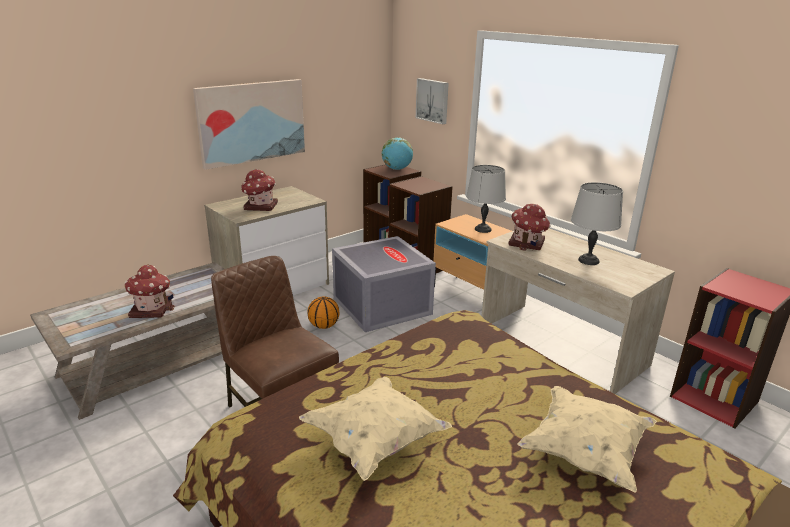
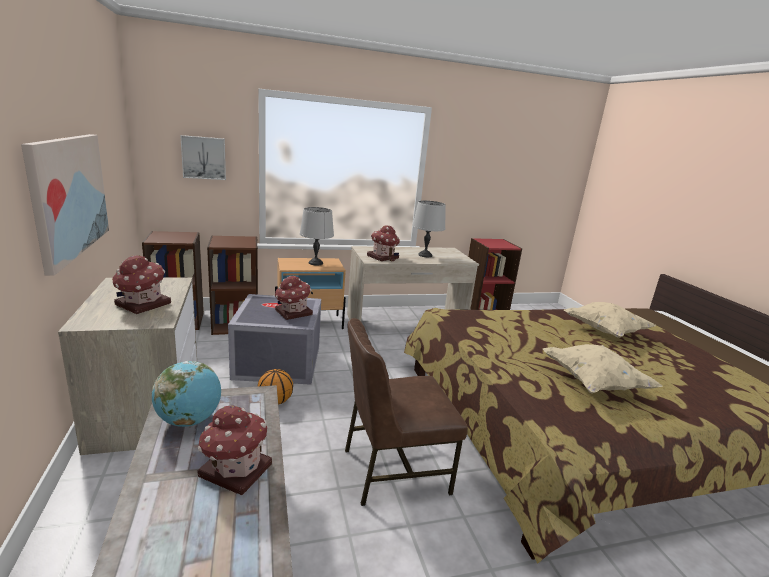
camera: 65 degrees left, 5 degrees down
(385, 261) = (292, 313): none -> toy house
(397, 169) = (174, 235): globe -> globe (189, 420)

